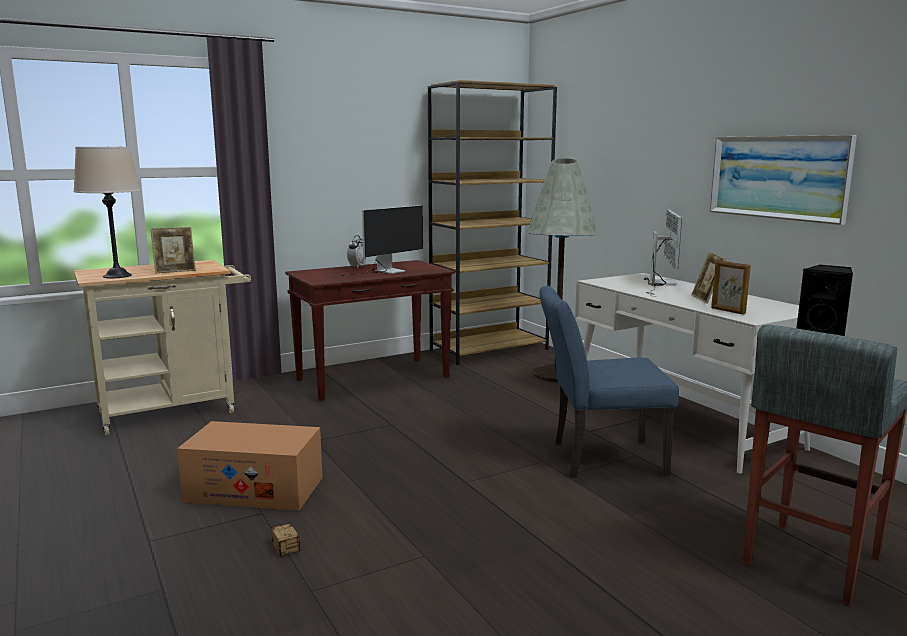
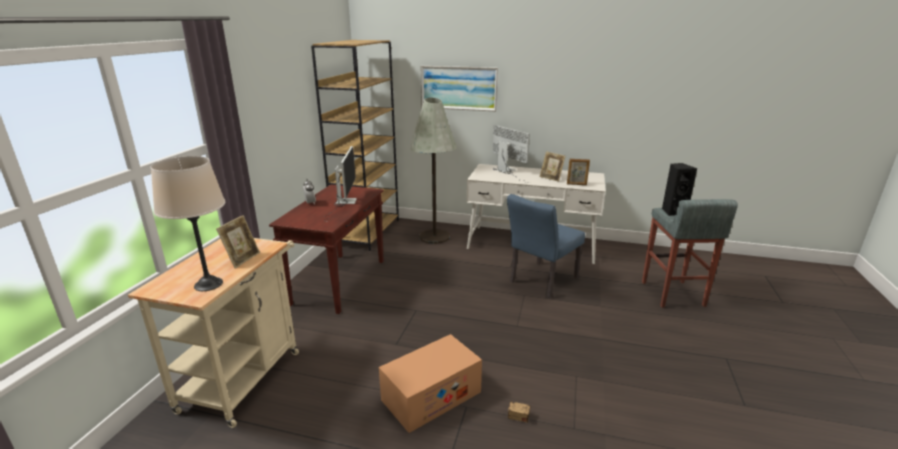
camera: 45 degrees left, 10 degrees up
(778, 177) = (570, 106): picture -> picture (459, 88)

